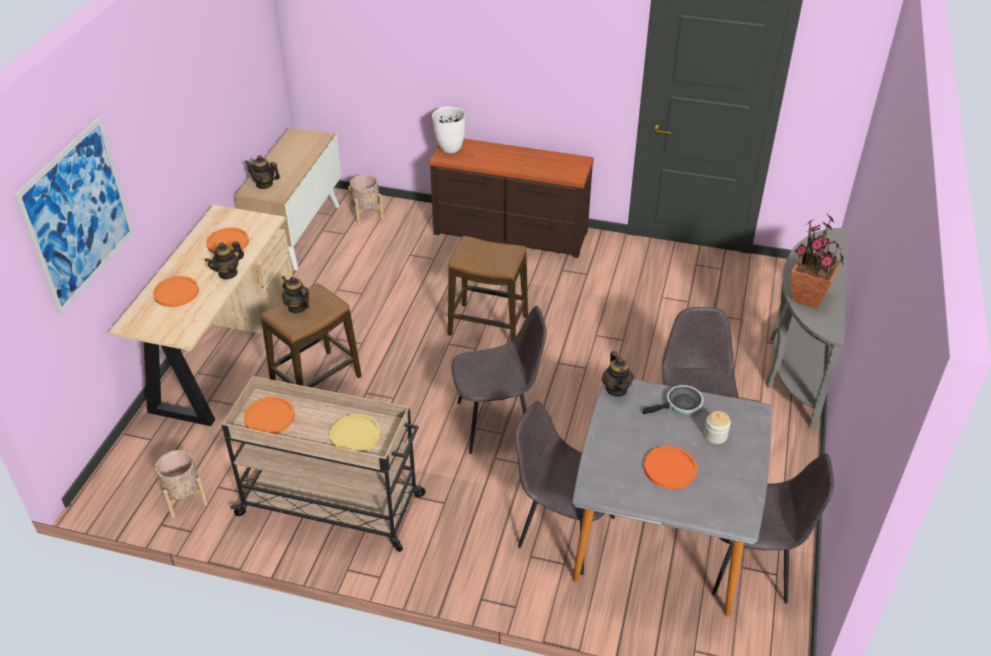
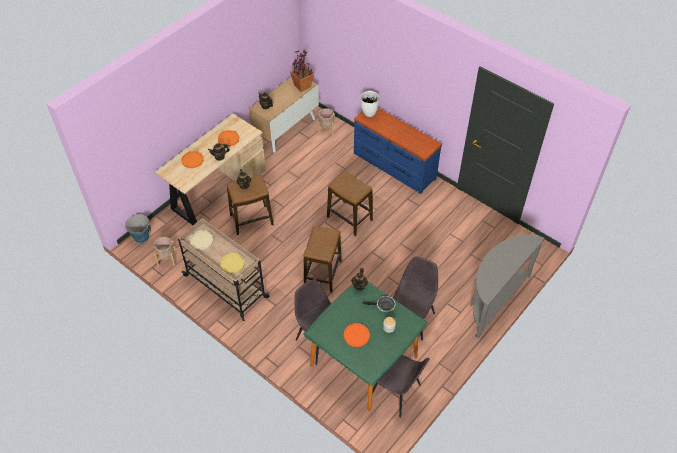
camera: 25 degrees right, 10 degrees up
(78, 215) = (146, 120): picture -> none
(111, 478) = (141, 237): none -> bucket
(269, 417) = (201, 240): orange plate -> beige plate
(497, 423) = (323, 274): grey chair -> stool
(510, 233) = (393, 166): brown dresser -> blue dresser
(662, 535) = (364, 361): grey dining table -> green dining table
(808, 297) = (490, 272): potted plant -> potted plant (302, 86)

